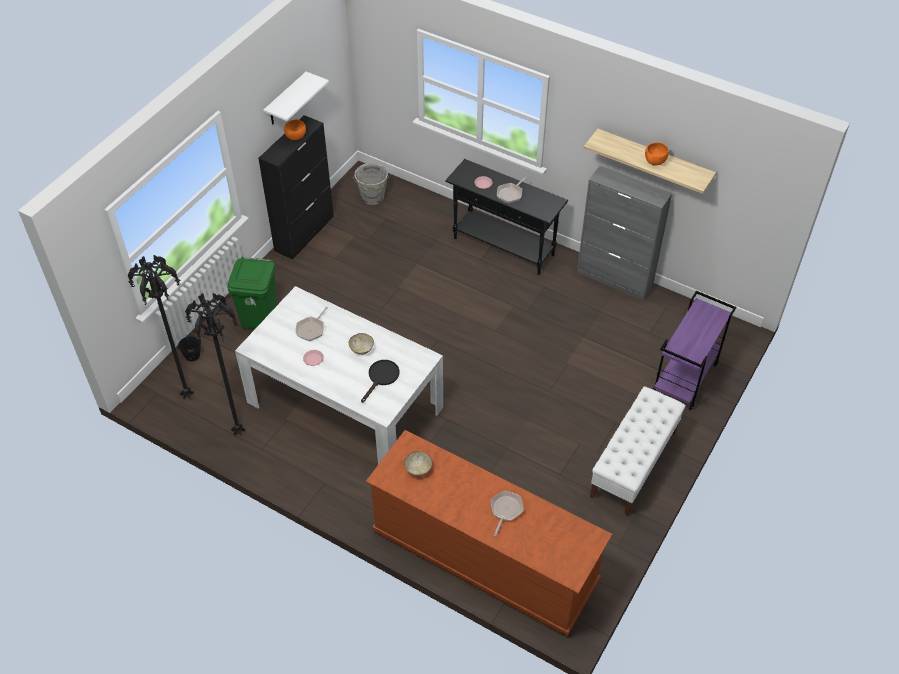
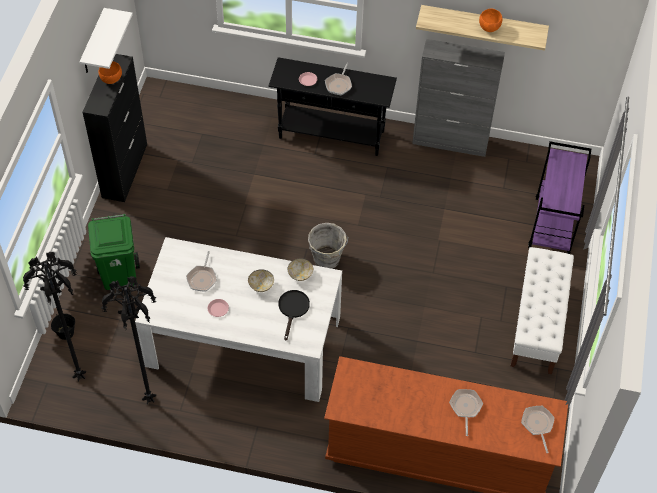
camera: 20 degrees left, 5 degrees up
(372, 198) = (179, 115): grey bucket -> grey bucket (327, 260)
(418, 469) = (368, 392): bowl -> bowl (300, 275)
(571, 547) = (537, 425): none -> frying pan

